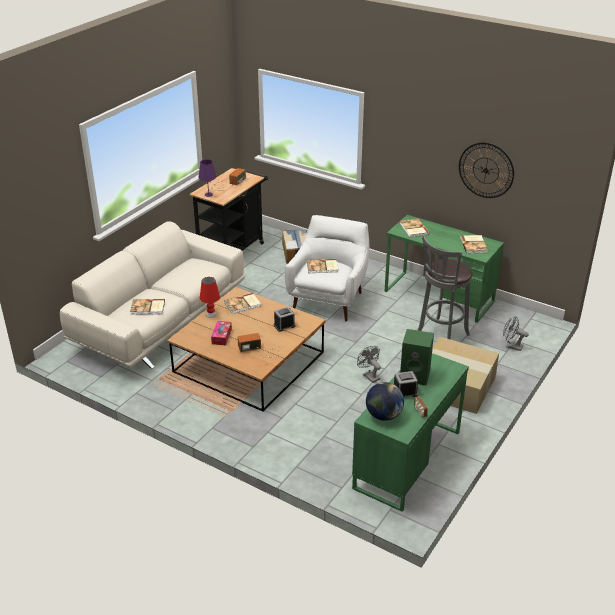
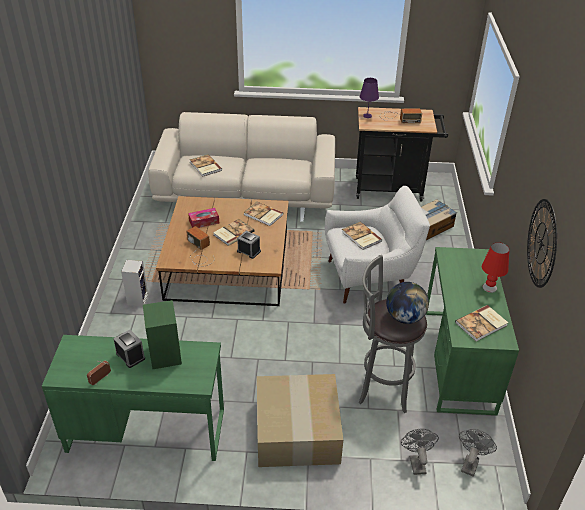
camera: 60 degrees right, 5 degrees up
(211, 314) = (233, 203): red table lamp -> red table lamp (489, 287)
(248, 425) = (137, 298): none -> speaker
(369, 376) = (264, 352): grey fan -> grey fan (470, 463)
(383, 415) = (82, 352): globe -> globe (404, 317)
(413, 229) = (465, 264): book -> book (233, 233)

